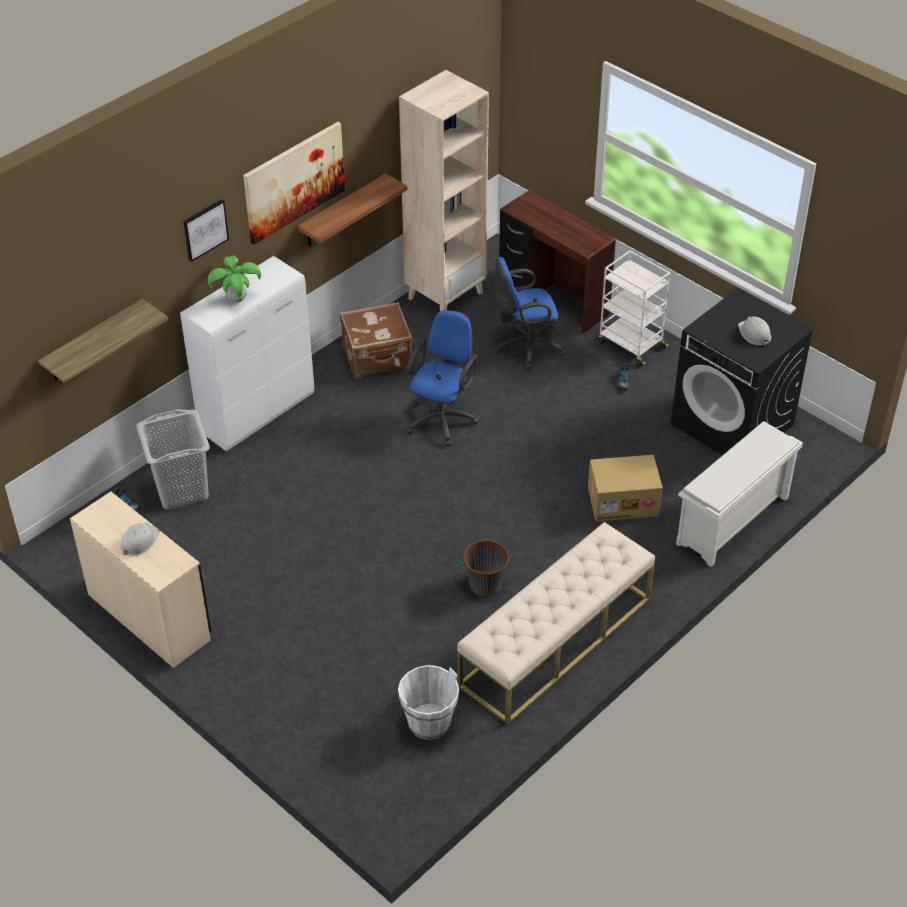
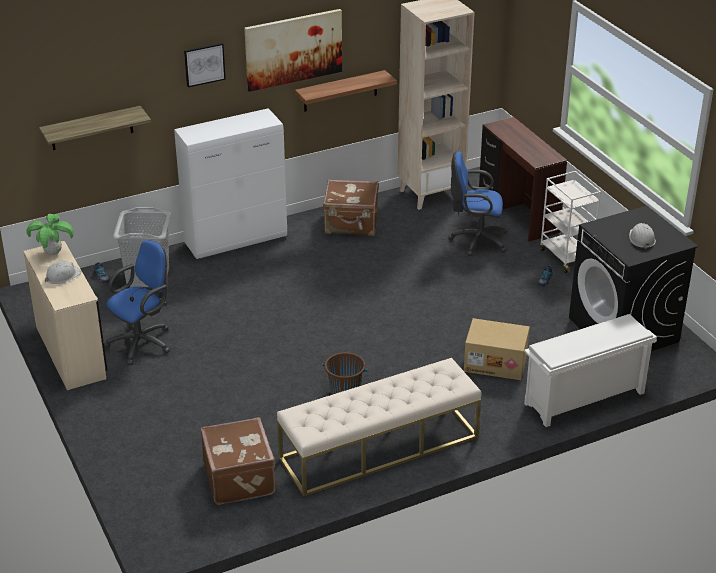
camera: 20 degrees right, 10 degrees down
(236, 299) = (221, 129): potted plant -> potted plant (53, 253)
(429, 722) = (240, 478): white bucket -> brown suitcase
(443, 418) = (379, 273): blue office chair -> blue office chair (143, 342)

